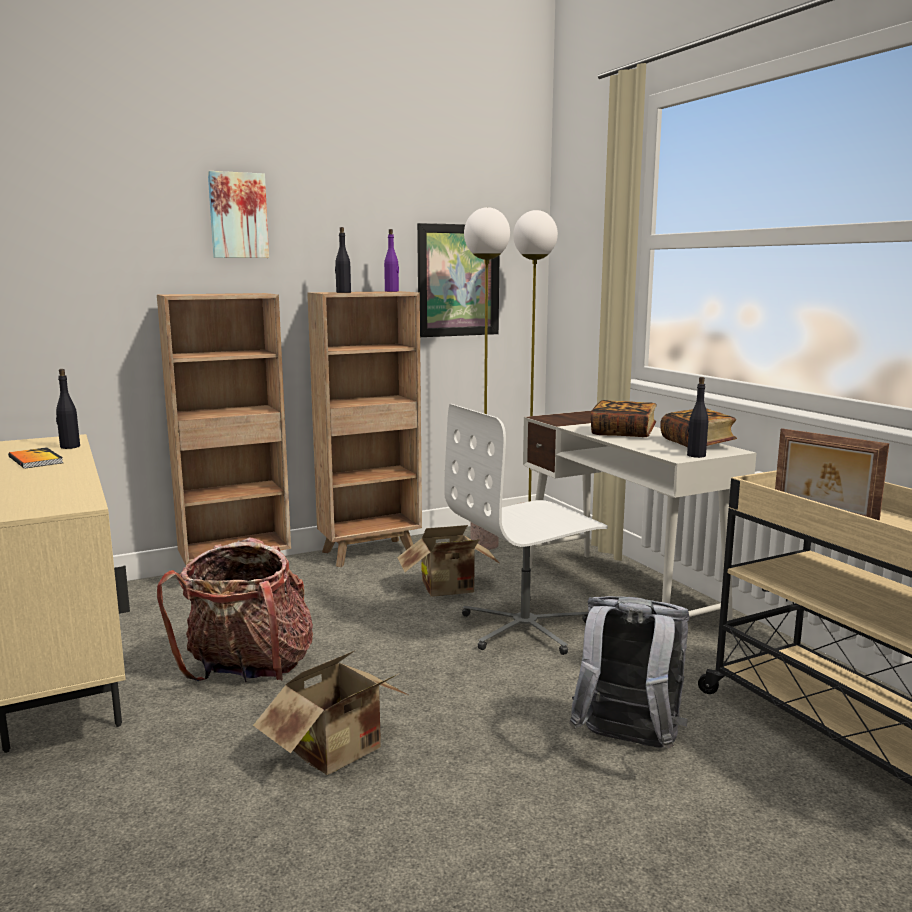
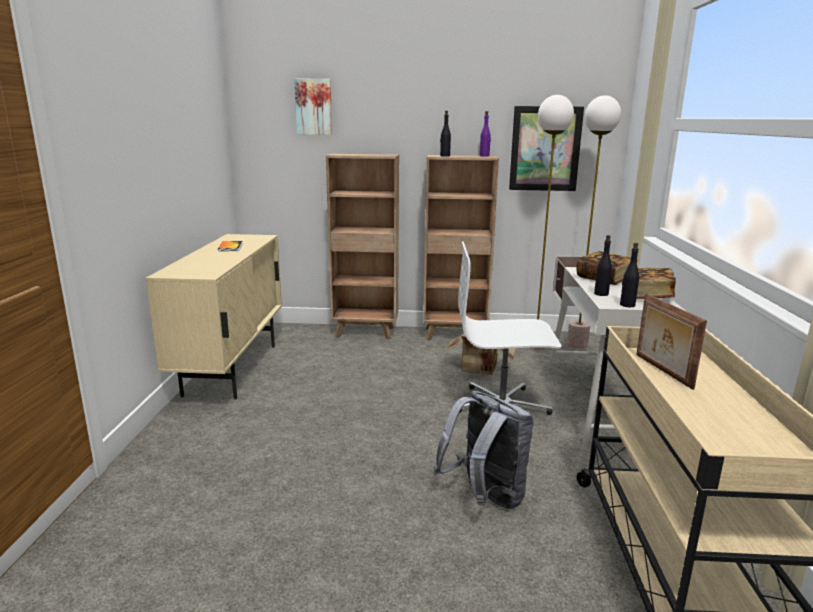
camera: 30 degrees right, 5 degrees up
(70, 447) = (257, 241): black bottle -> black bottle (601, 294)
(238, 215) = (385, 102): picture -> picture (314, 107)
(249, 671) = (318, 388): backpack -> none
(341, 752) = (319, 446): cardboard box -> none

